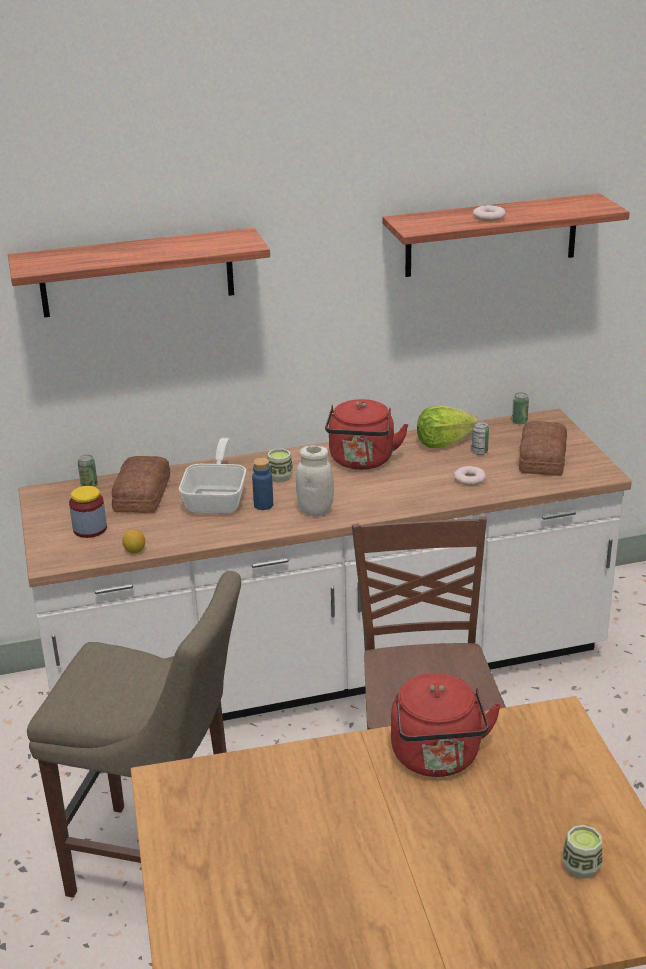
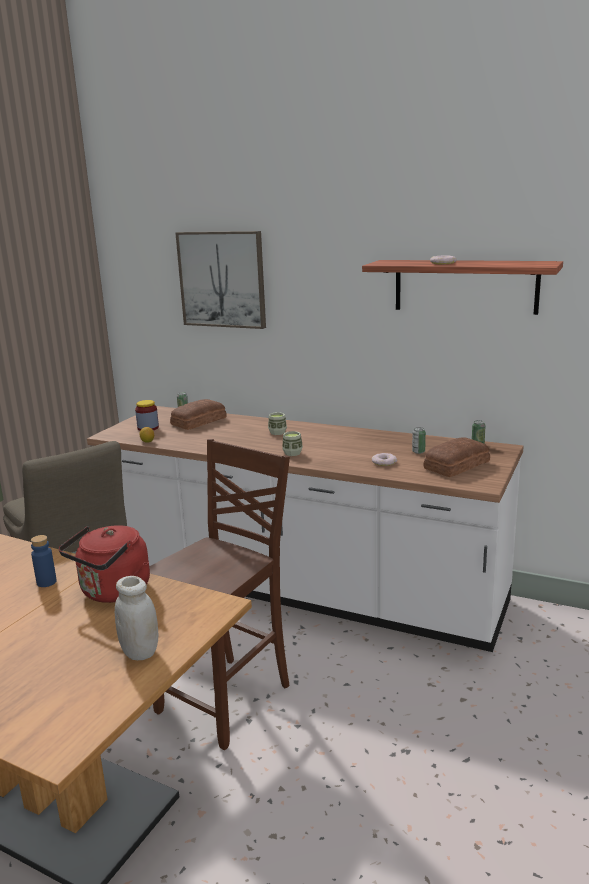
camera: 40 degrees right, 10 degrees down
(137, 273) = (222, 279): shelf -> picture
(217, 499) = (228, 433): frying pan -> none
(263, 505) = (244, 441): blue bottle -> blue bottle (46, 582)
(315, 511) = (265, 451): white jar -> white jar (140, 652)
(362, 461) = (336, 437): red kettle -> none
(443, 443) = (404, 442): lettuce -> none
(581, 867) = (68, 687): cup -> cup (292, 453)

